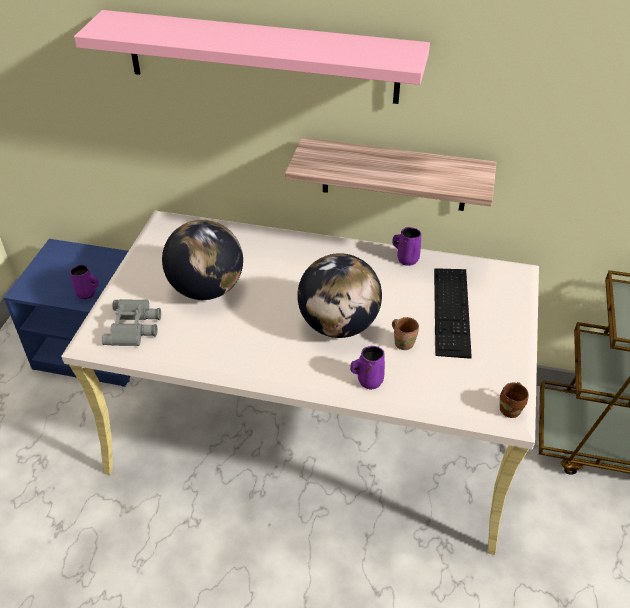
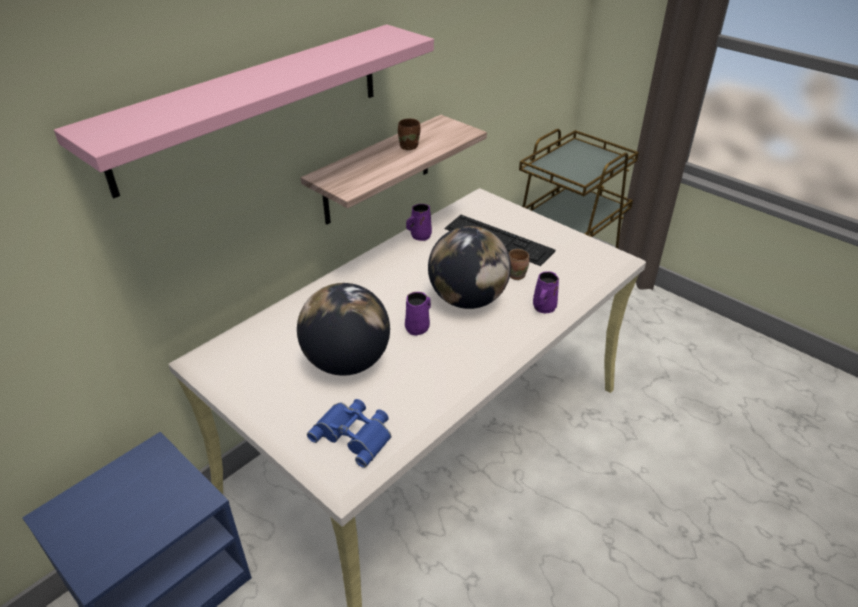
camera: 60 degrees left, 5 degrees down
(87, 294) = (174, 506): purple mug -> purple mug (418, 327)
(134, 326) = (355, 434): grey binoculars -> blue binoculars
(511, 409) = (616, 255): brown mug -> brown mug (409, 146)

